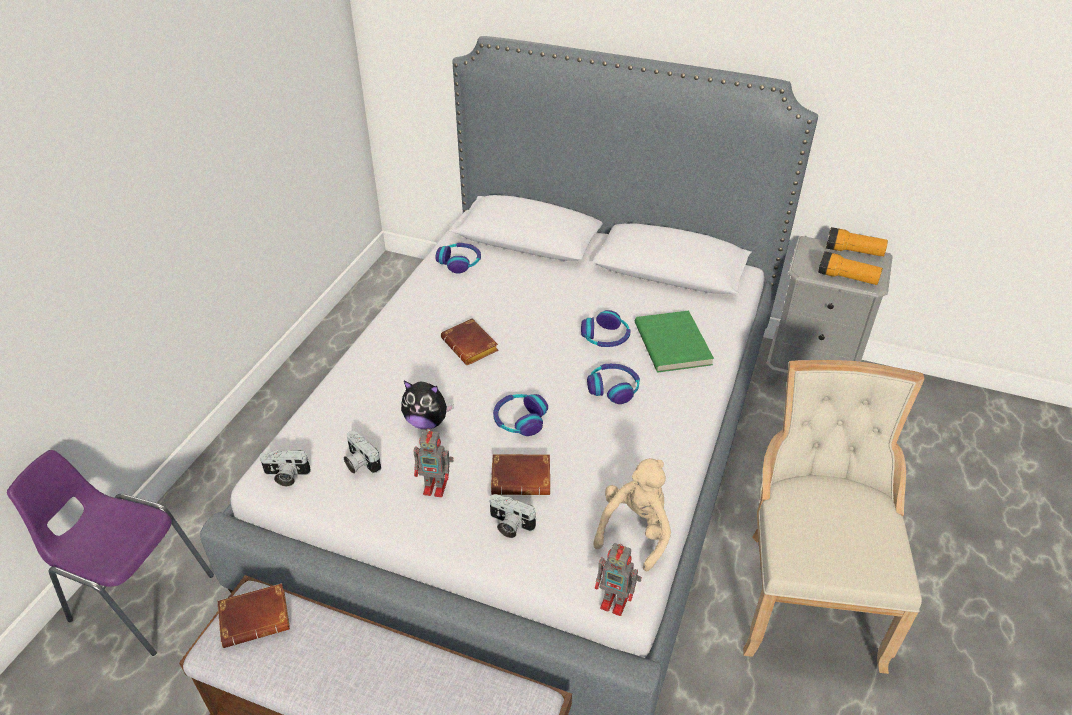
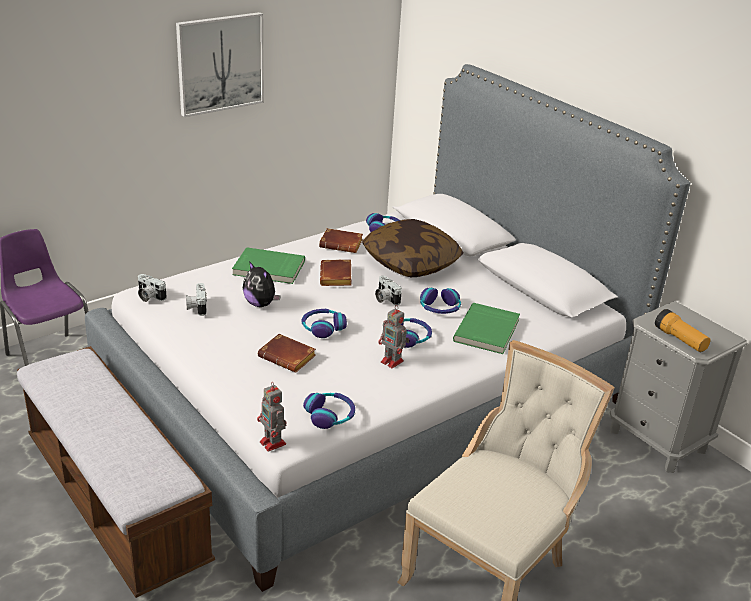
camera: 30 degrees right, 10 degrees down
(191, 125) = (220, 63): none -> picture
(257, 617) = (73, 365): brown book -> brown book (342, 244)
(388, 369) = (268, 269): none -> green book
(436, 487) = (229, 339): toy robot -> toy robot (393, 362)
(509, 525) = (252, 376): camera -> camera (385, 298)
(525, 292) = (411, 262): none -> pillow
(635, 531) = (330, 415): beige plush toy -> headphones
(853, 252) = (710, 326): flashlight -> none

